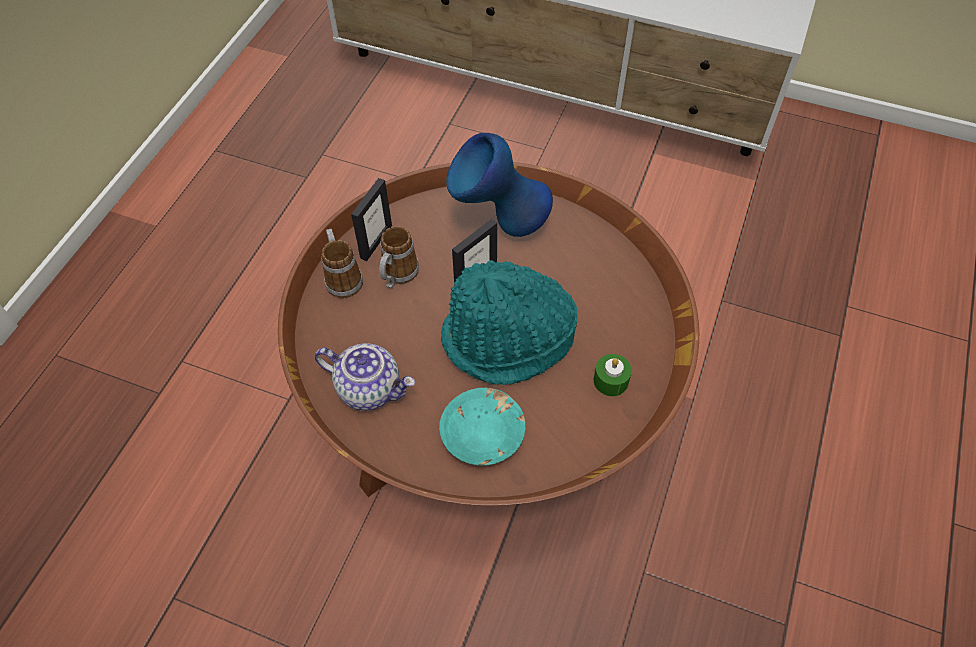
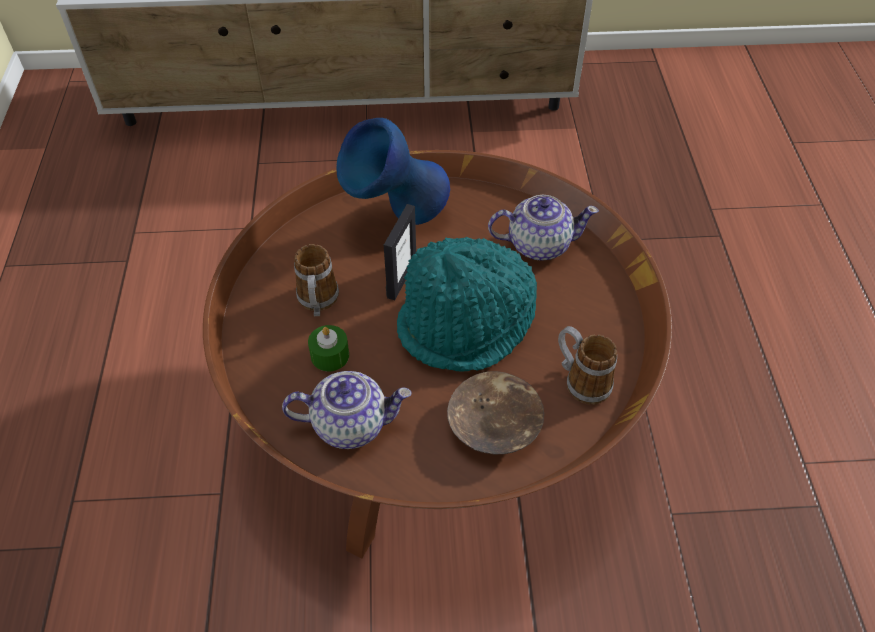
camera: 25 degrees left, 5 degrees down
(342, 277) = (258, 324): mug -> mug (580, 380)
(376, 241) = (275, 277): picture frame -> none
(483, 435) = (495, 423): turquoise bowl -> brown bowl
(610, 290) = (538, 244): none -> teapot
(611, 380) = (587, 325): green candle -> green candle (330, 355)

